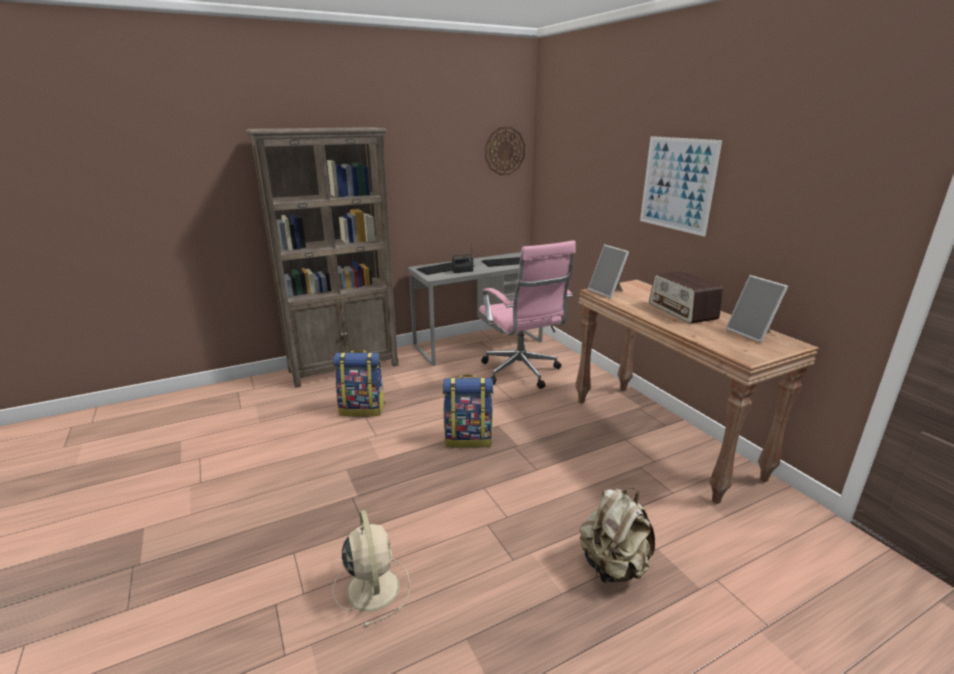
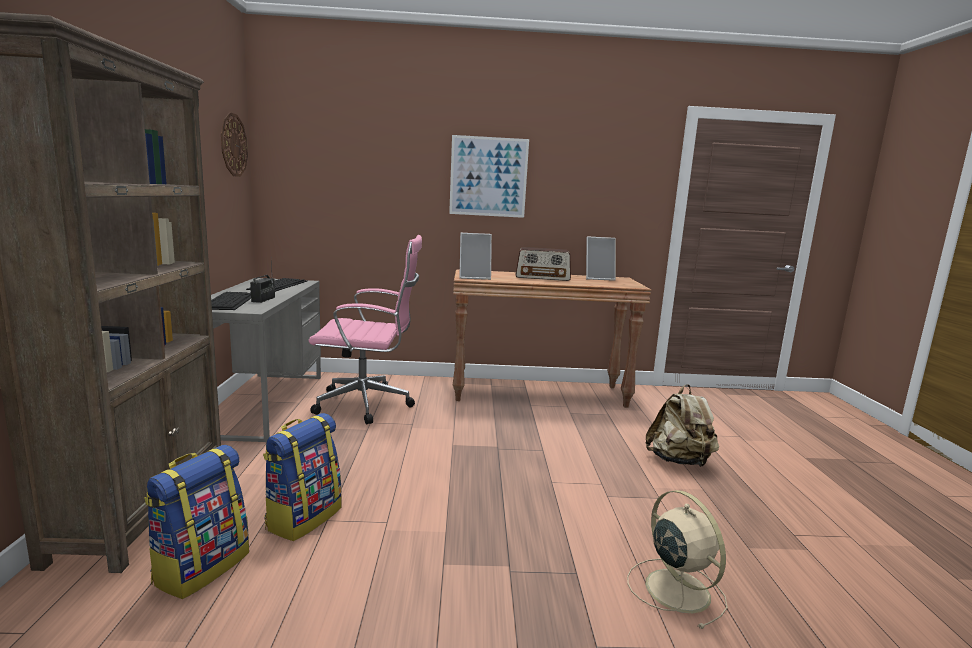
camera: 65 degrees left, 10 degrees down
(372, 586) = (675, 588): beige fan -> beige fan turned 60 degrees clockwise
(468, 439) = (460, 466): backpack -> backpack (201, 567)

